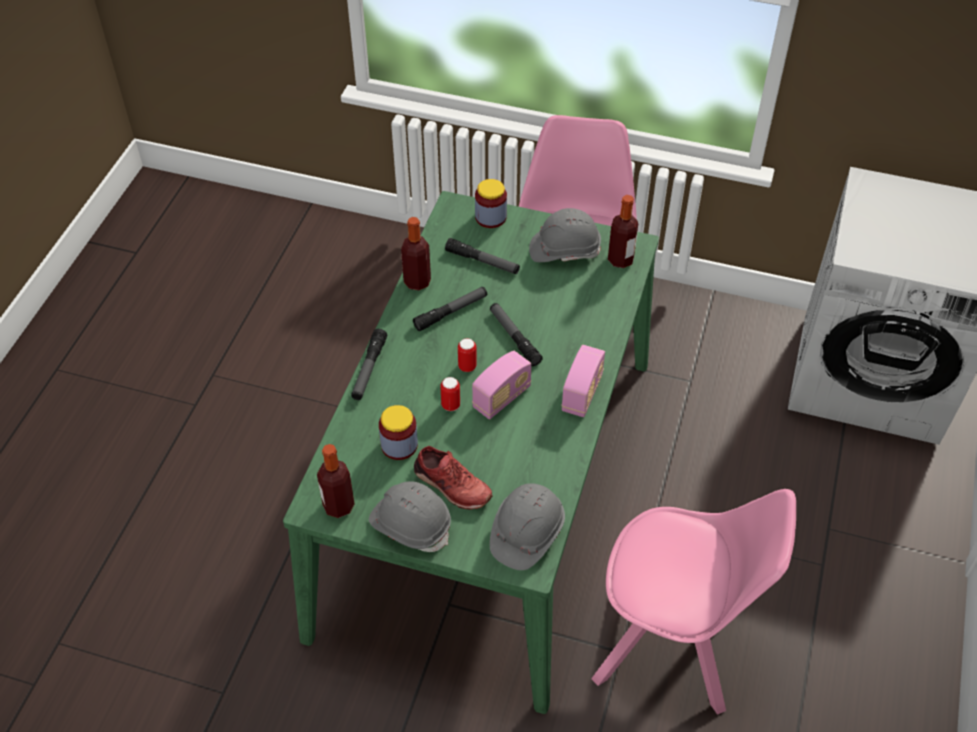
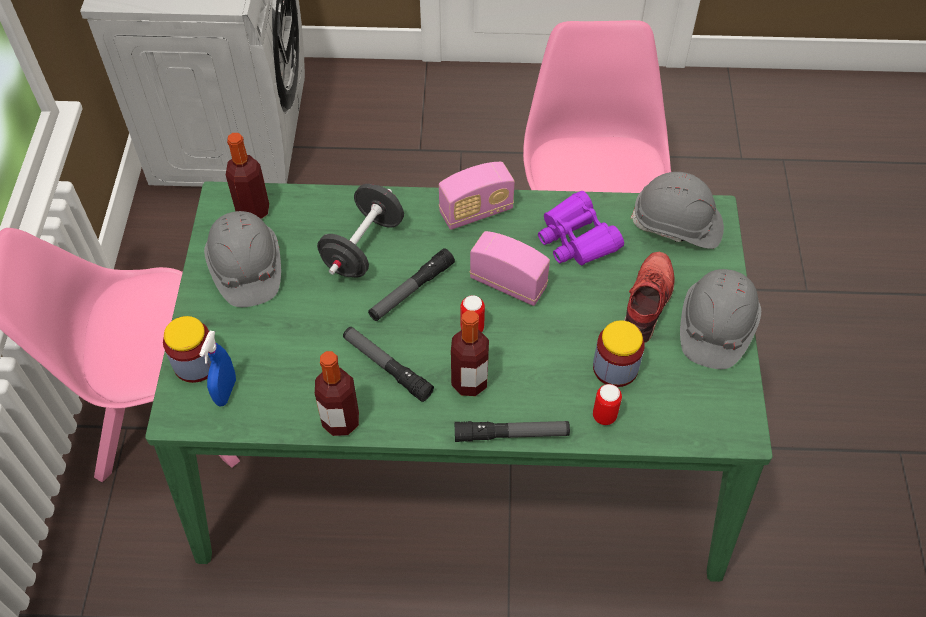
camera: 105 degrees left, 5 degrees up
(338, 506) = (724, 405): bottle -> bottle (469, 382)
(450, 405) = (537, 331): can -> can (604, 416)
(462, 229) = (226, 392): none -> blue spray bottle
(482, 261) = (285, 353): flashlight -> none
(533, 455) = (576, 238): none -> purple binoculars
(565, 317) = (363, 247): none -> black dumbbell
(582, 393) = (476, 212): radio -> radio turned 150 degrees clockwise

